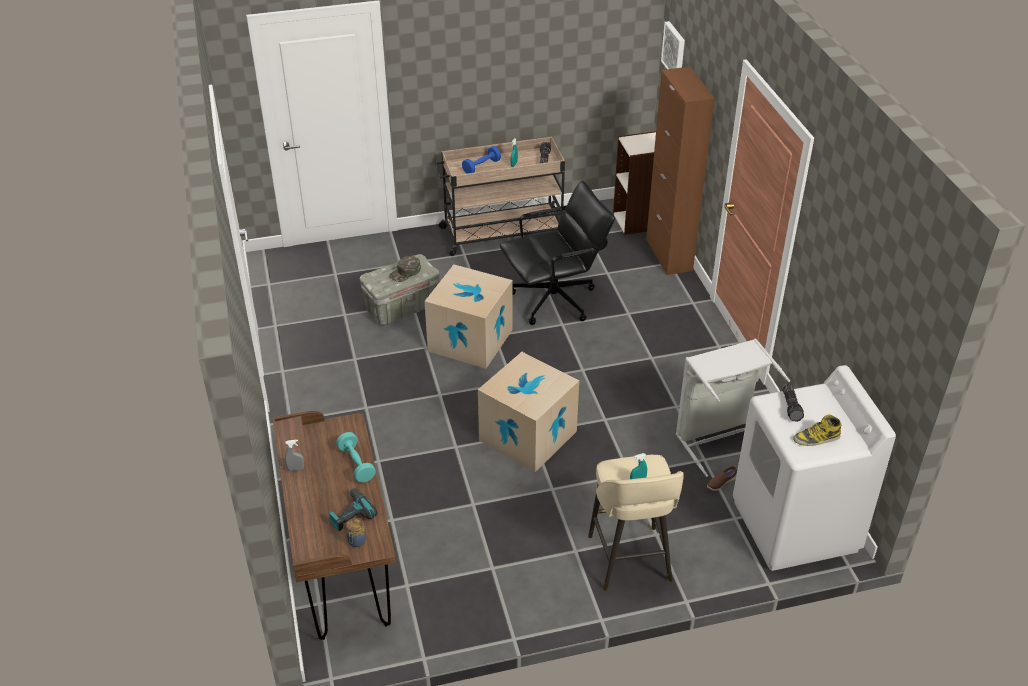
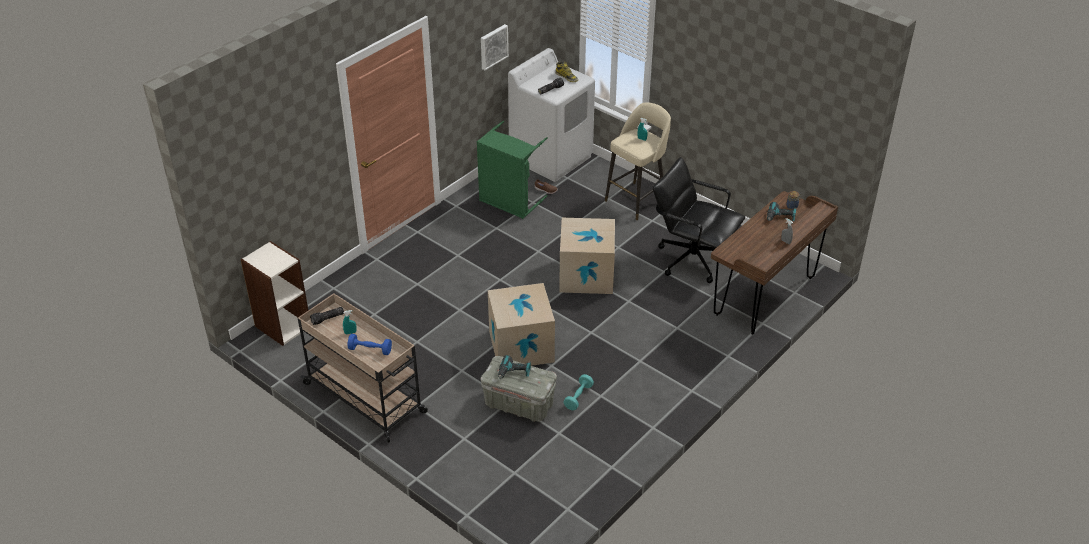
camera: 125 degrees left, 0 degrees up
(356, 464) = (748, 233): turquoise dumbbell -> turquoise dumbbell (578, 397)
(405, 272) = (514, 372): green cap -> power drill
(555, 300) = (434, 325): black office chair -> black office chair (692, 259)
(669, 255) = (322, 292): brown cabinet -> none
(675, 50) = (232, 180): picture -> picture (493, 46)
(719, 439) = (509, 202): grey laundry basket -> green laundry basket

